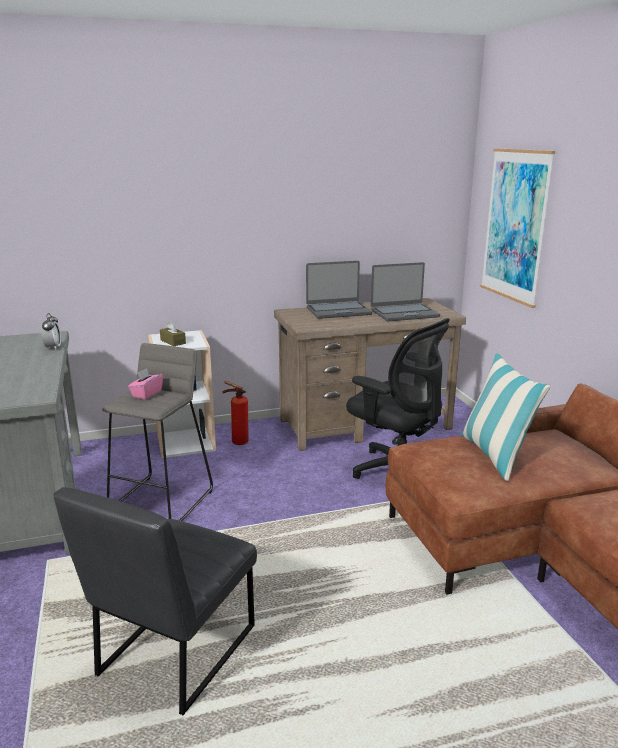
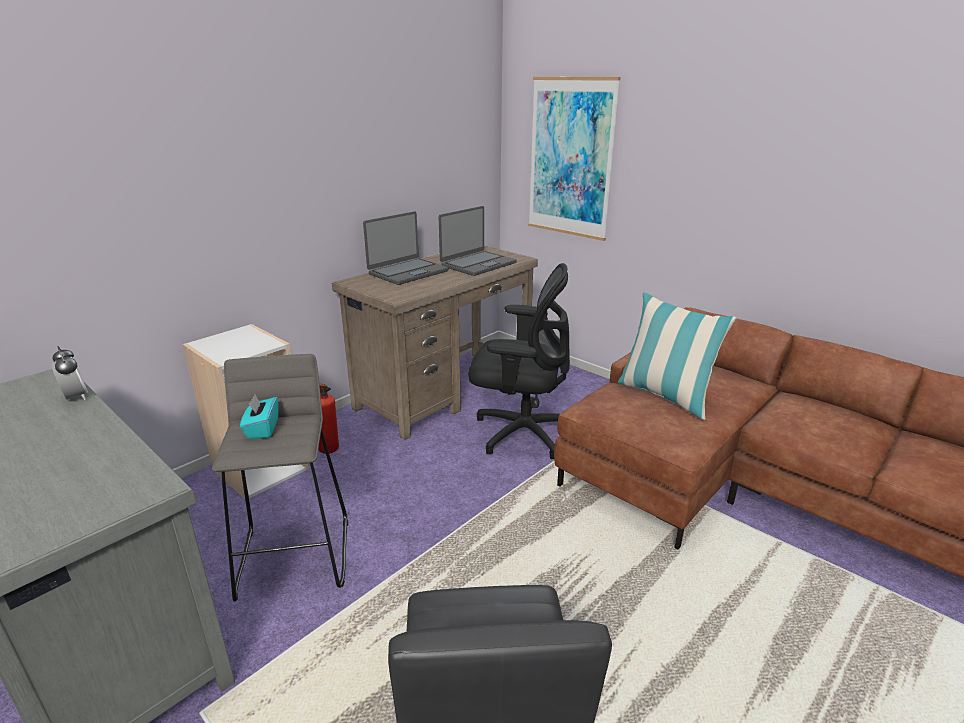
camera: 30 degrees left, 5 degrees up
(146, 394) = (262, 429): pink tissue box -> turquoise tissue box
(173, 342) = (232, 347): brown tissue box -> none

